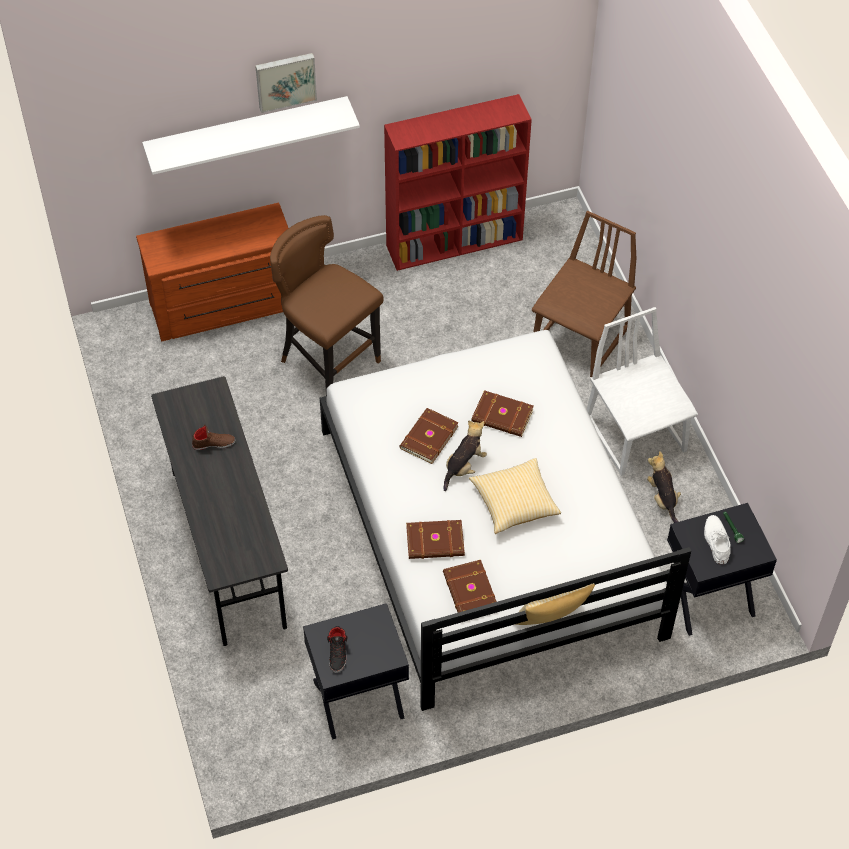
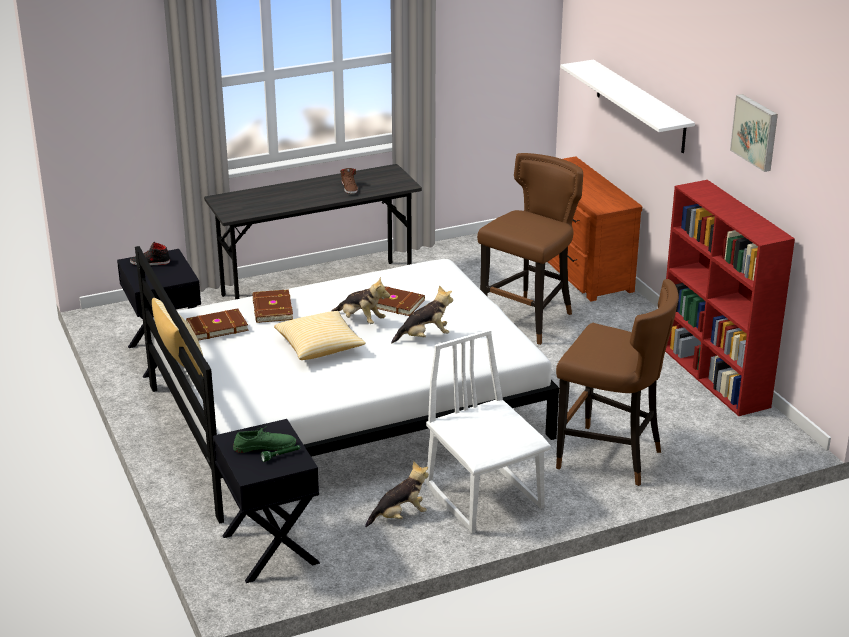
camera: 85 degrees right, 25 degrees down
(285, 80) = (666, 67): picture -> picture (756, 132)
(502, 417) = (424, 337): brown book -> plush toy
(581, 339) = (610, 458): brown chair -> brown stool
(636, 434) = (485, 497): white chair -> white chair turned 90 degrees counterclockwise
(716, 541) = (264, 446): white shoe -> green shoe

